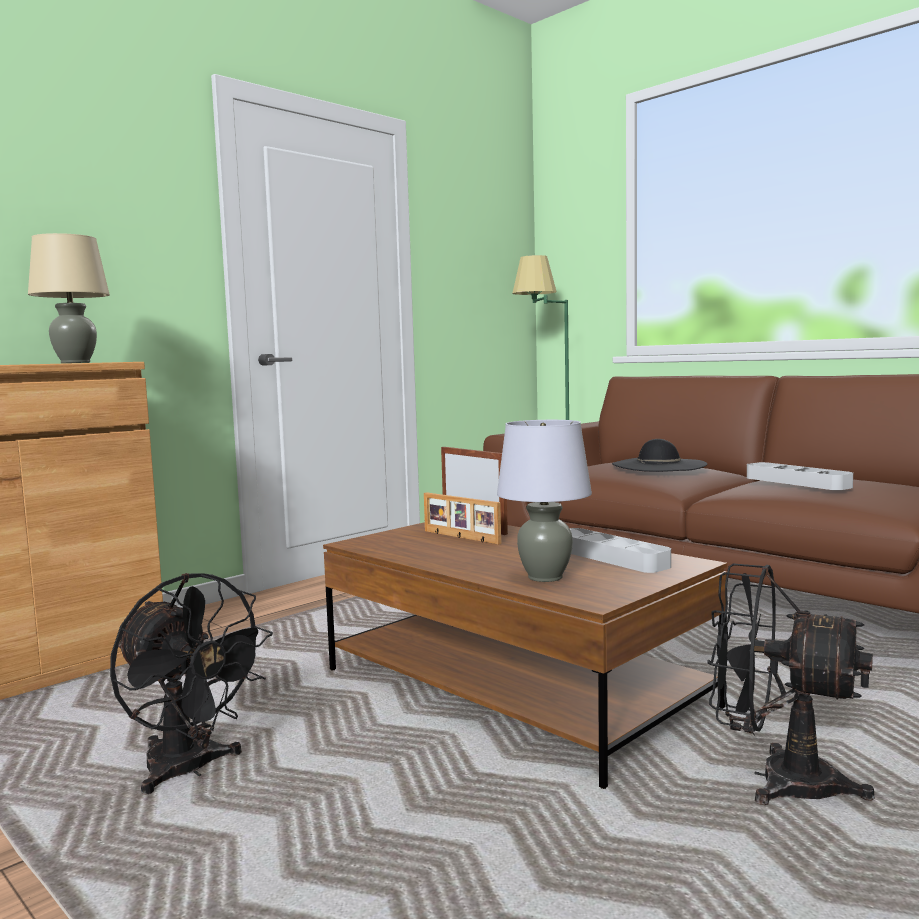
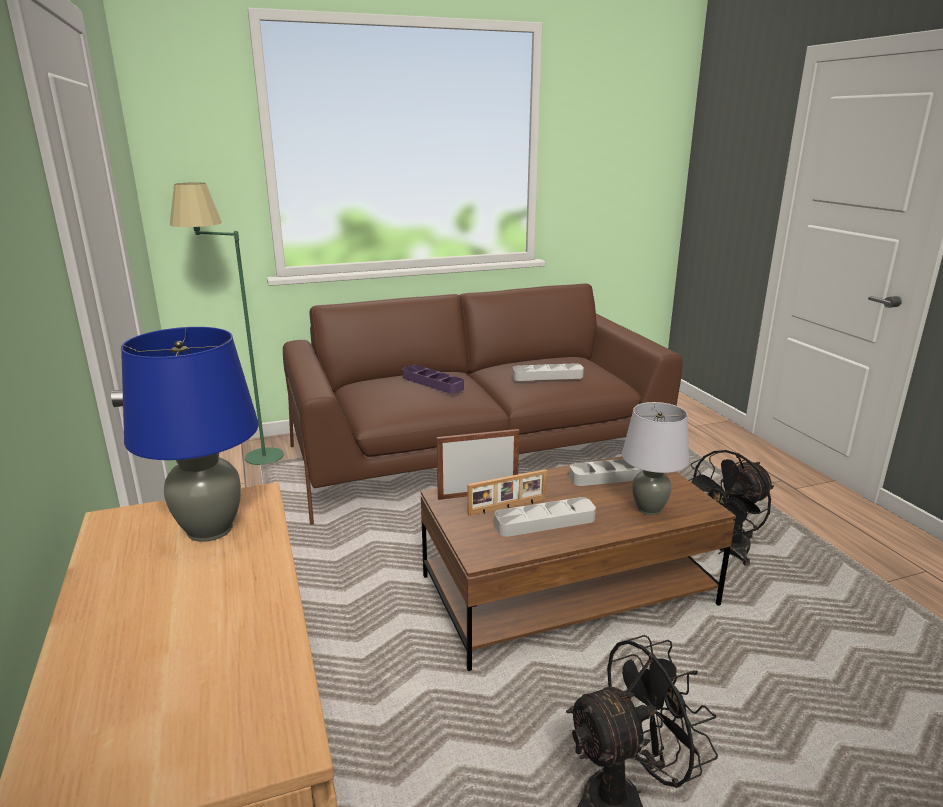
camera: 65 degrees left, 15 degrees up
(75, 362) = (209, 529): beige table lamp -> blue table lamp
(448, 549) = (545, 522): none -> grey tray
(658, 465) = (432, 383): black hat -> purple tray

